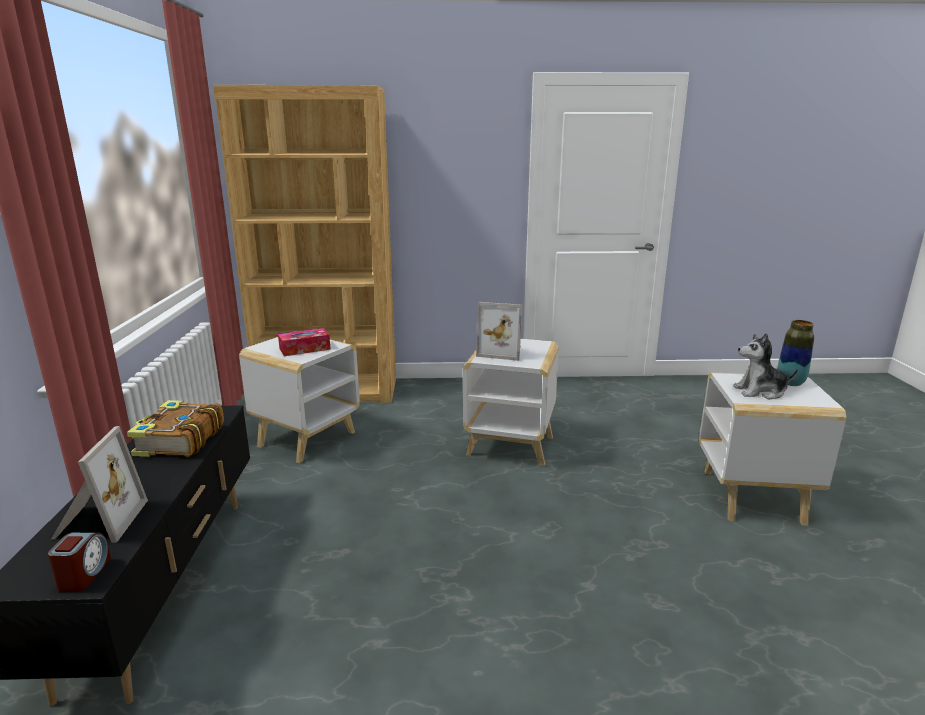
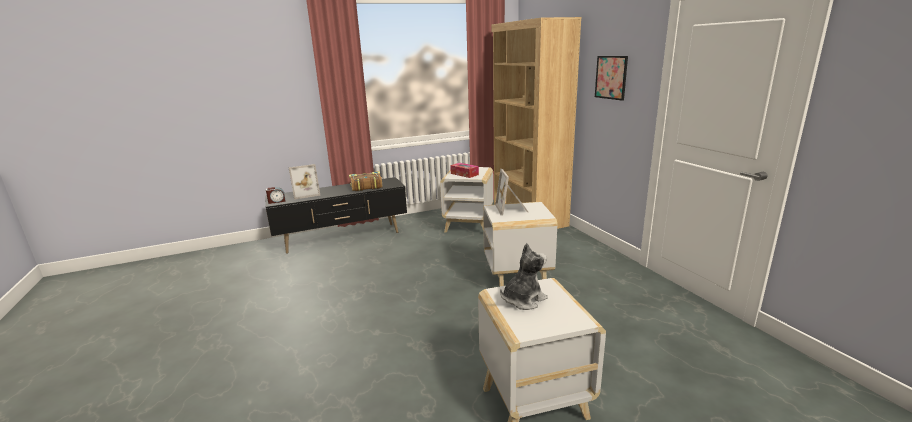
camera: 70 degrees right, 0 degrees up
(450, 171) = (611, 77): none -> picture
(760, 392) = (523, 300): plush toy -> plush toy turned 75 degrees clockwise
(790, 383) = (564, 315): vase -> none

